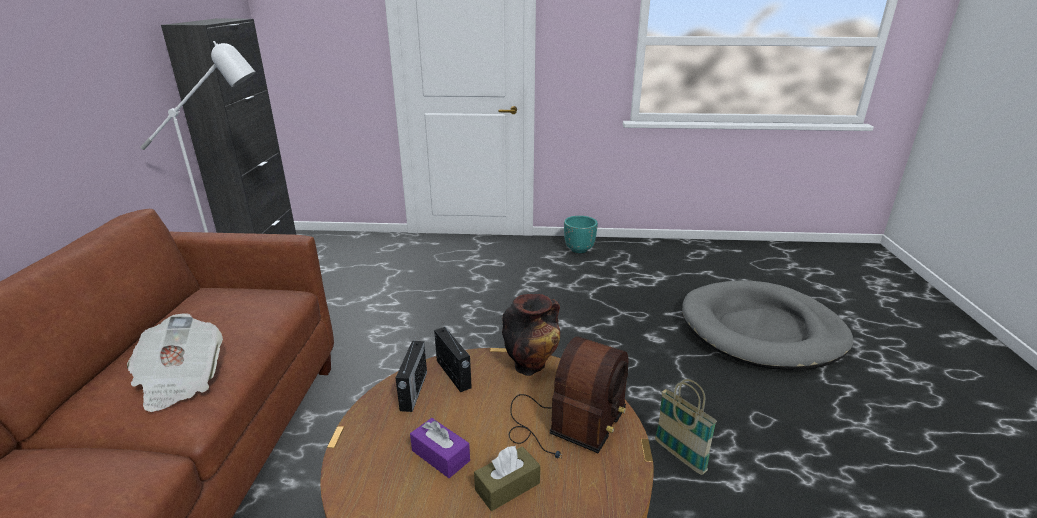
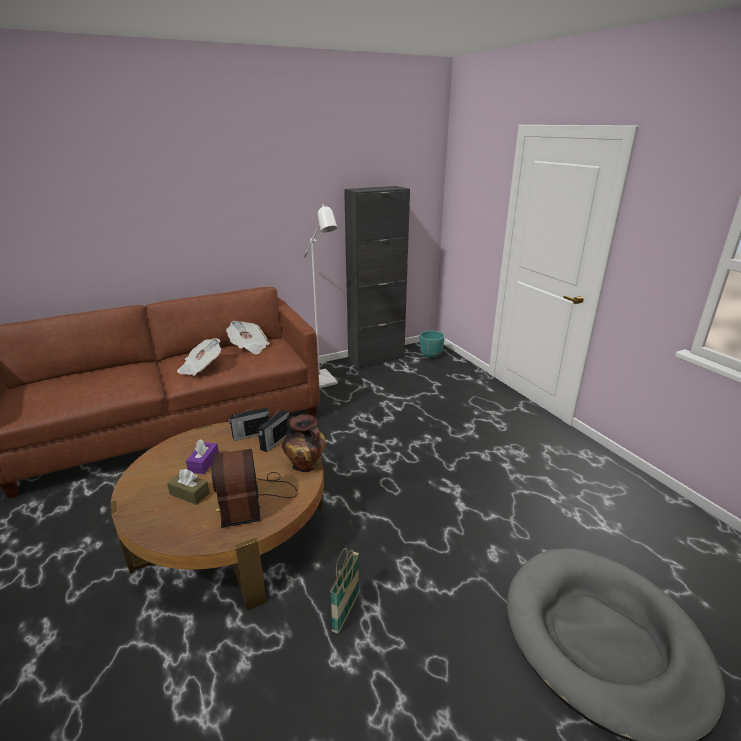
camera: 60 degrees right, 0 degrees up
(193, 316) = (249, 347): none -> newspaper
(565, 423) = (254, 499): radio -> radio turned 75 degrees clockwise
(579, 249) = (586, 459): turquoise planter -> turquoise planter (431, 355)

